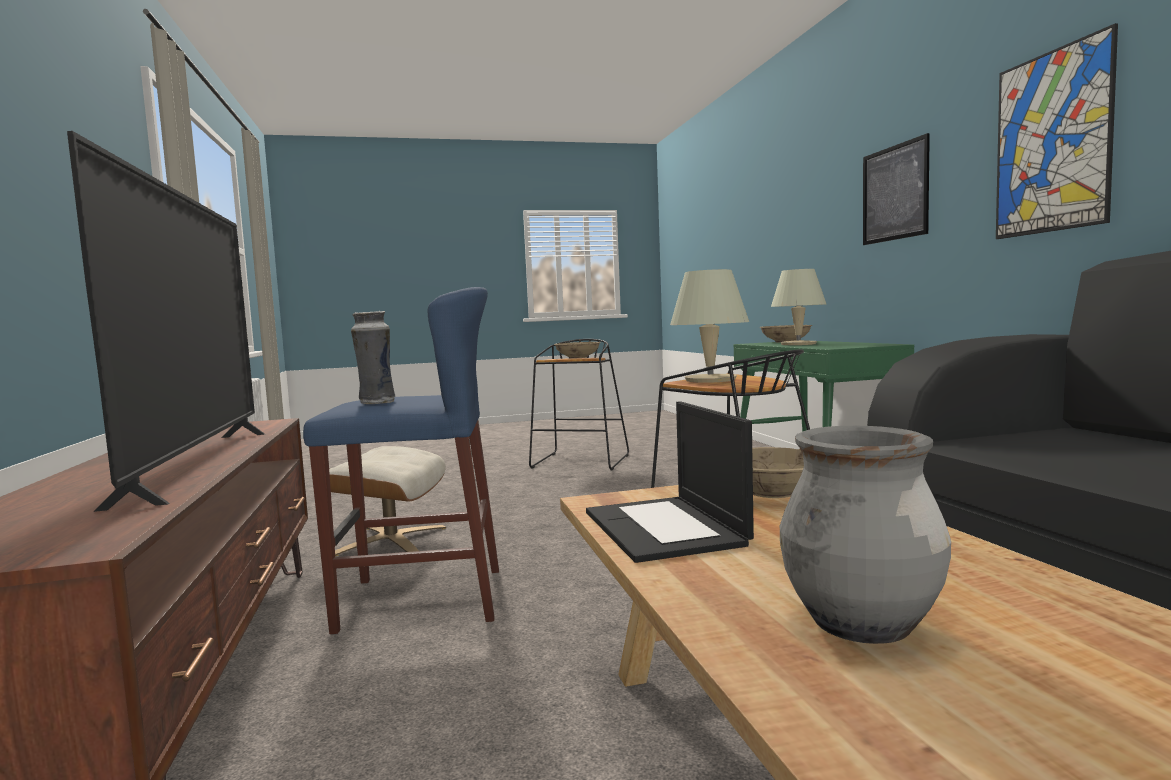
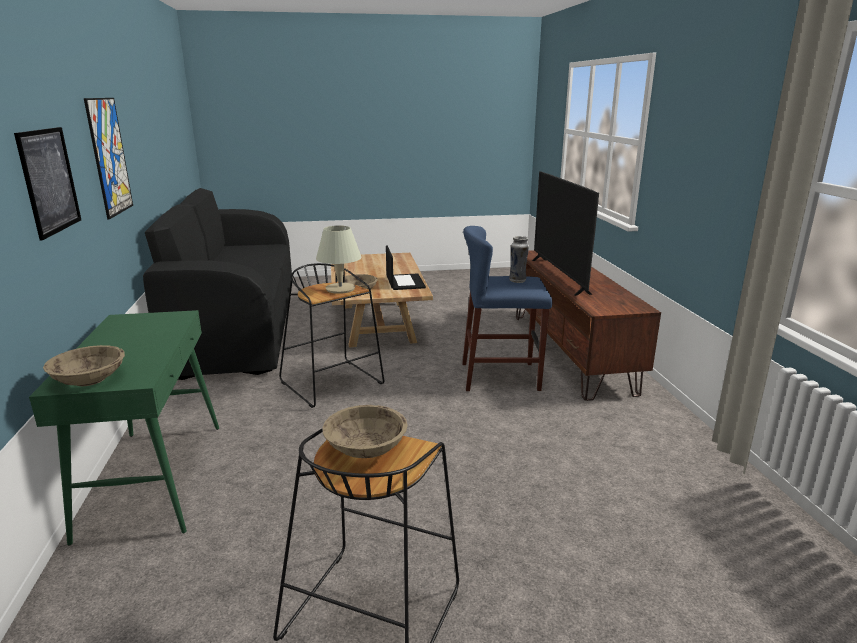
camera: 175 degrees left, 15 degrees up
(390, 540) = (552, 426): beige ottoman -> none
(799, 344) = (138, 348): beige table lamp -> none
(862, 625) = (385, 264): grey vase -> none

